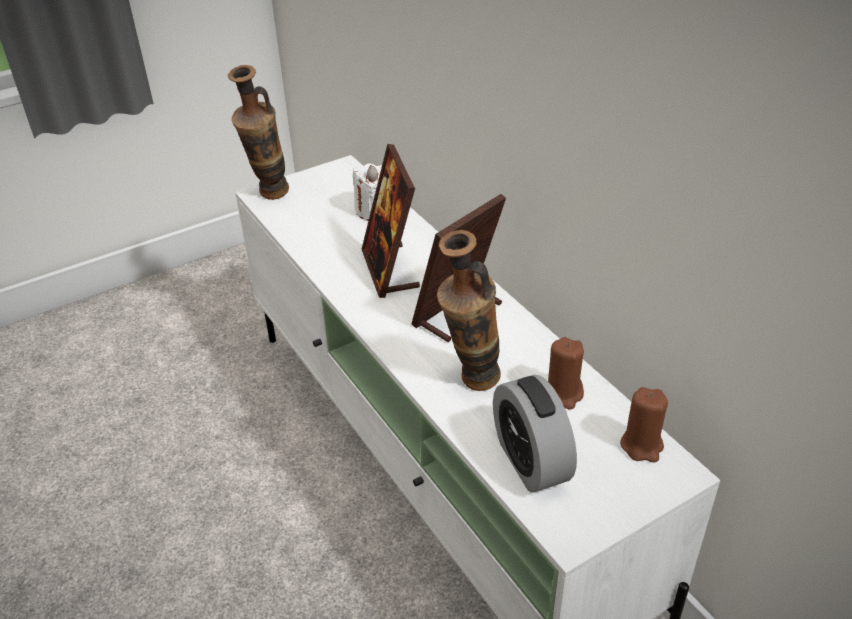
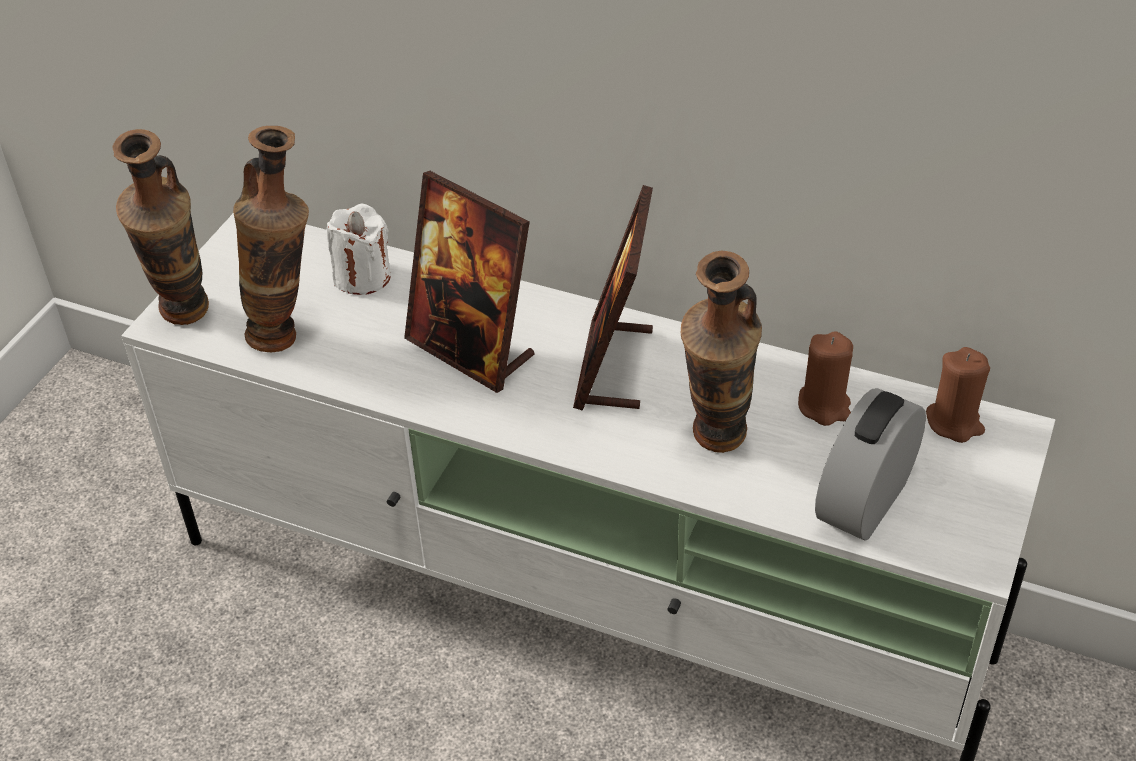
camera: 35 degrees left, 5 degrees up
(308, 223) = (289, 334): none -> vase
(530, 461) = (864, 501): alarm clock -> alarm clock turned 90 degrees clockwise

